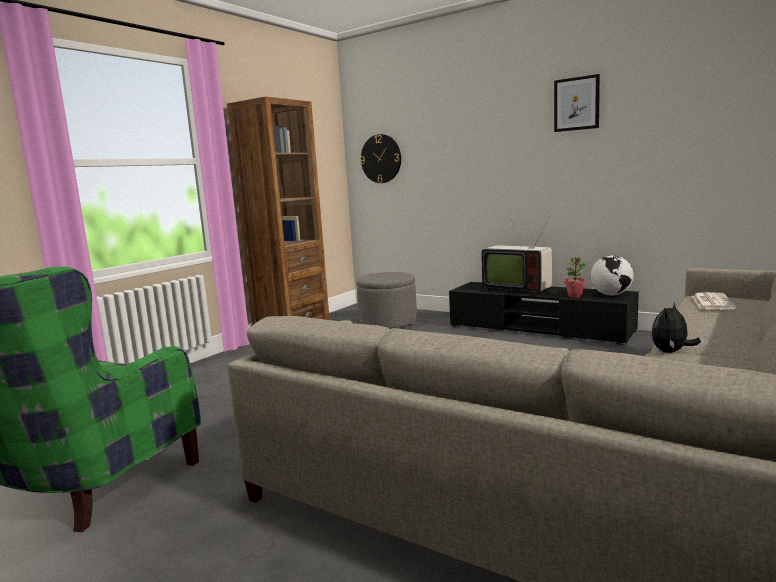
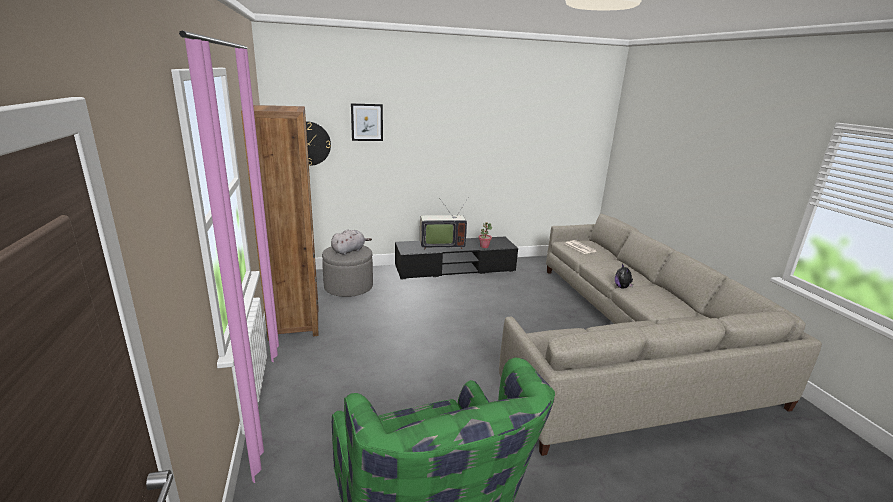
camera: 50 degrees left, 10 degrees up
(386, 276) = (349, 251): none -> grey plush toy
(576, 104) = (476, 118): picture -> picture (367, 122)
(611, 295) = (499, 242): globe -> none

